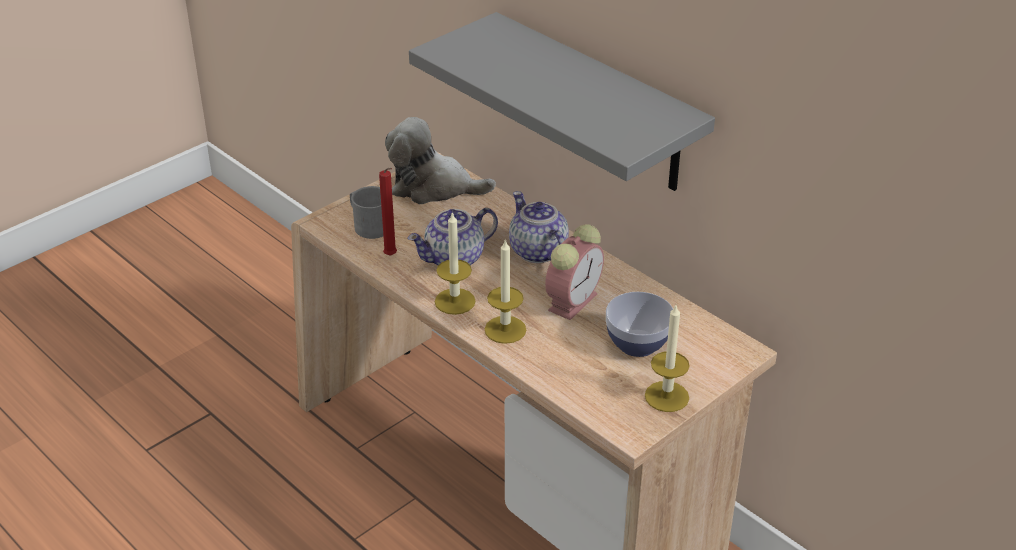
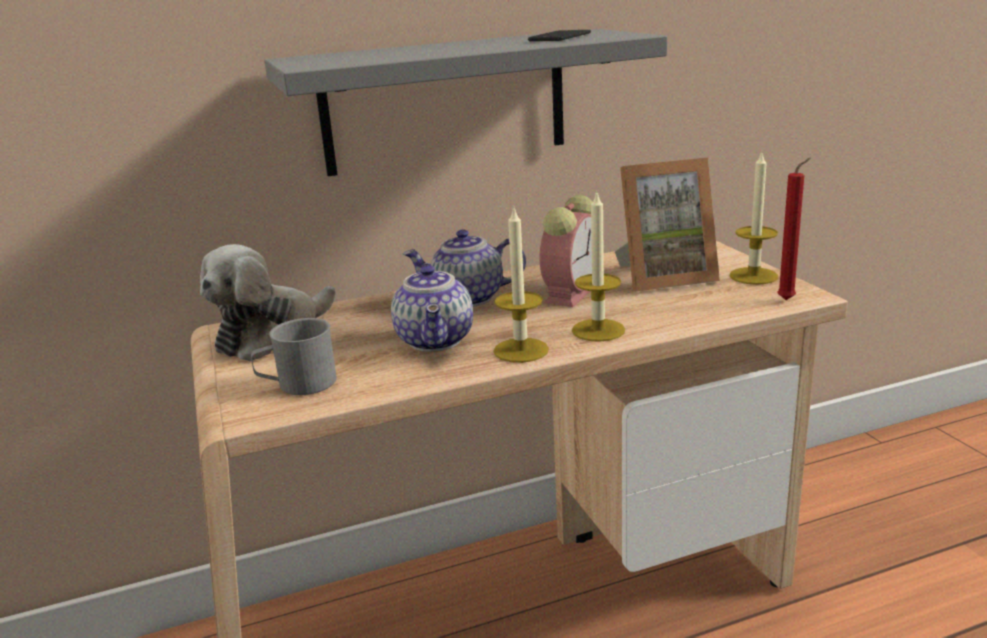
camera: 65 degrees left, 15 degrees down
(391, 256) = (387, 377): red candle -> red candle (788, 299)
(573, 300) = (571, 293): alarm clock -> alarm clock turned 60 degrees clockwise
(616, 114) = (560, 37): none -> phone
(637, 344) = (664, 277): bowl -> picture frame

